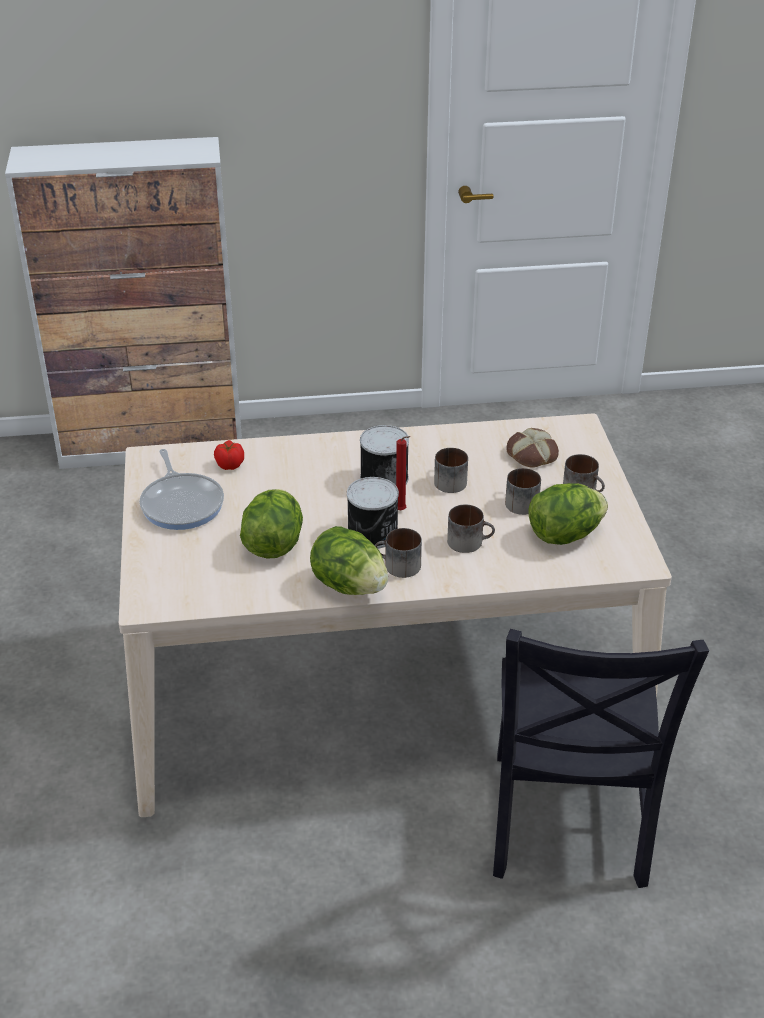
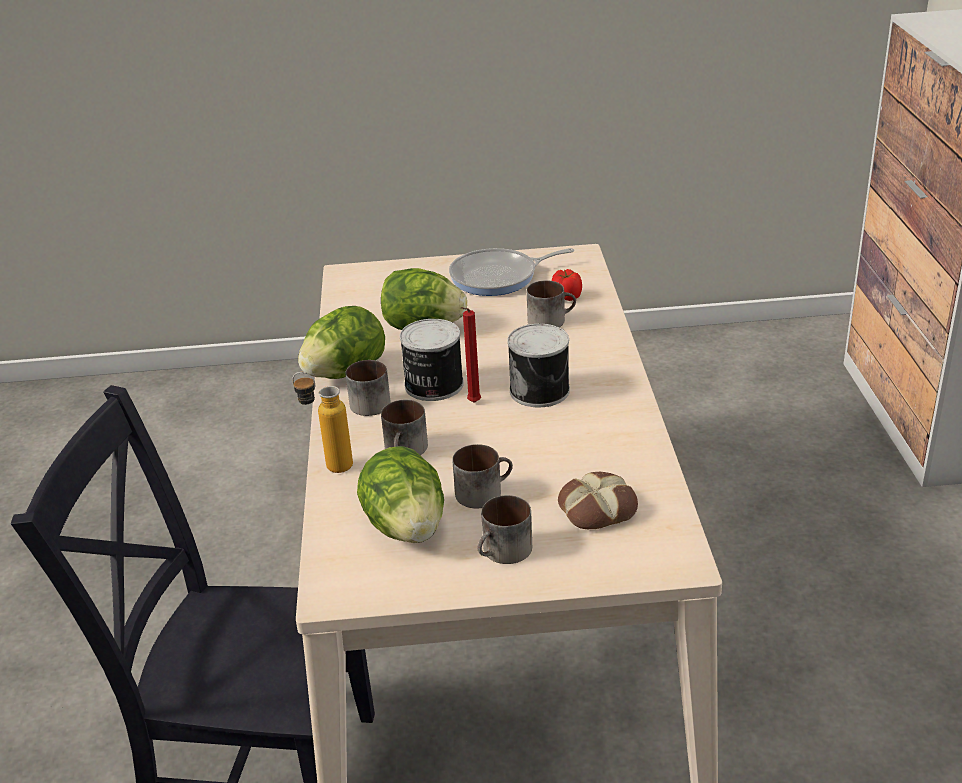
camera: 95 degrees right, 5 degrees down
(447, 480) = (534, 436): mug -> mug (550, 320)
(492, 581) = (329, 465): none -> bottle

